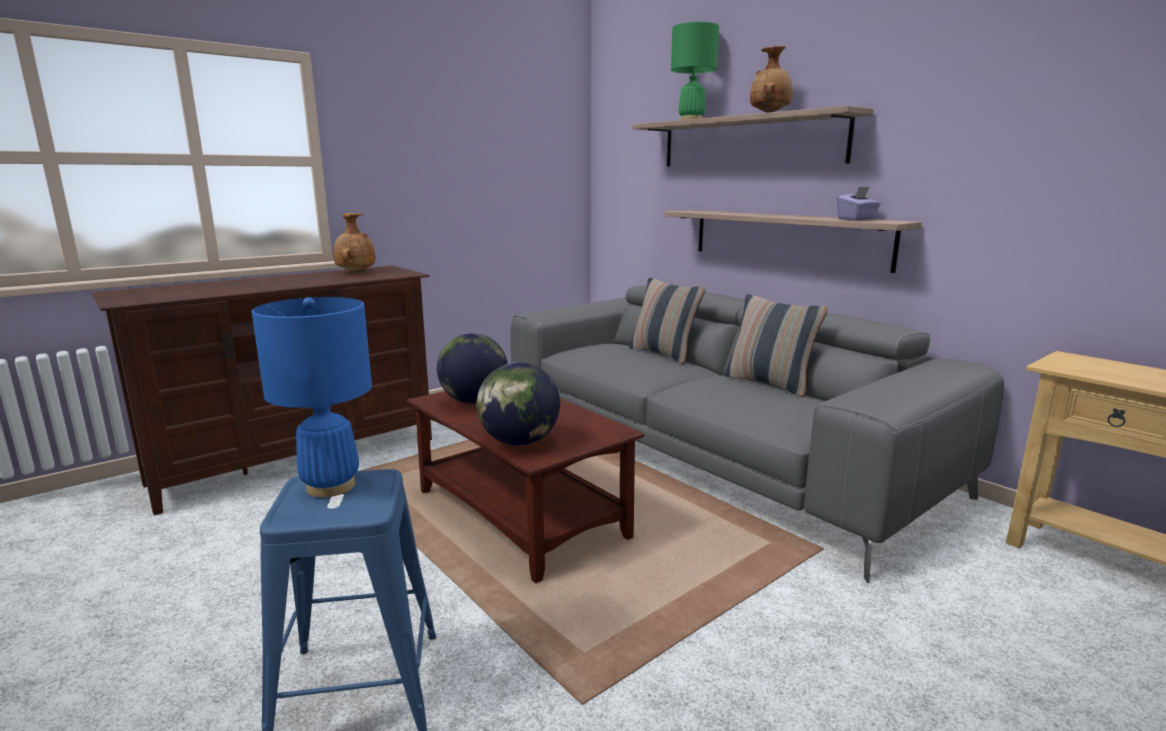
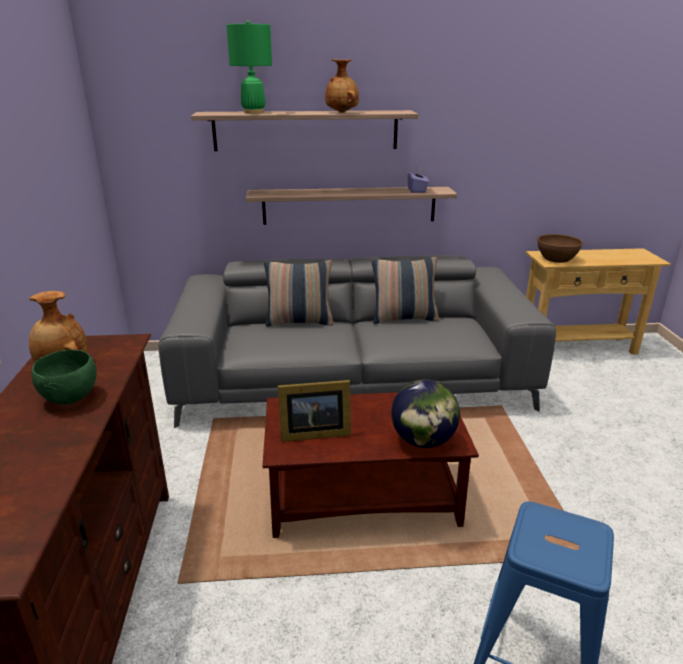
camera: 55 degrees left, 10 degrees up
(314, 279) = (71, 397): none -> green bowl
(331, 486) = (543, 539): blue table lamp -> none
(474, 401) = (313, 433): globe -> picture frame
(1087, 367) = (556, 259): none -> brown bowl

